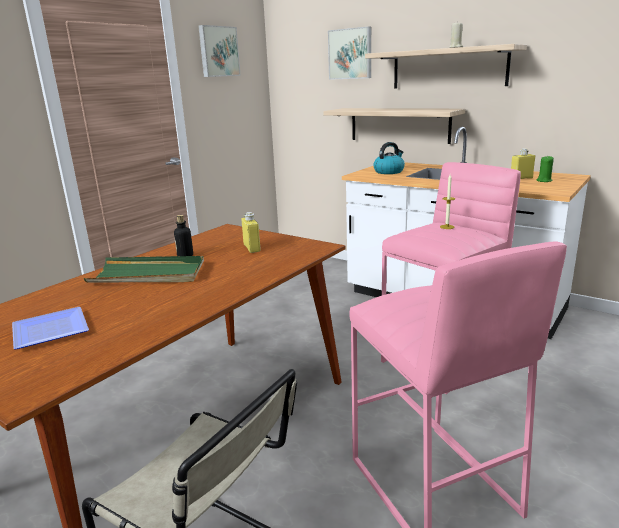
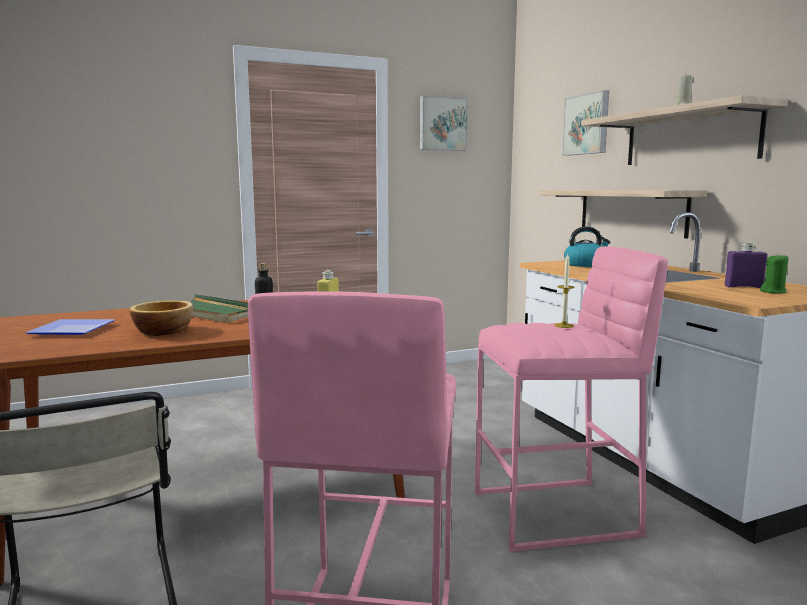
camera: 30 degrees right, 10 degrees down
(154, 306) = (163, 331): none -> bowl
(521, 179) = (743, 287): yellow bottle -> purple bottle

